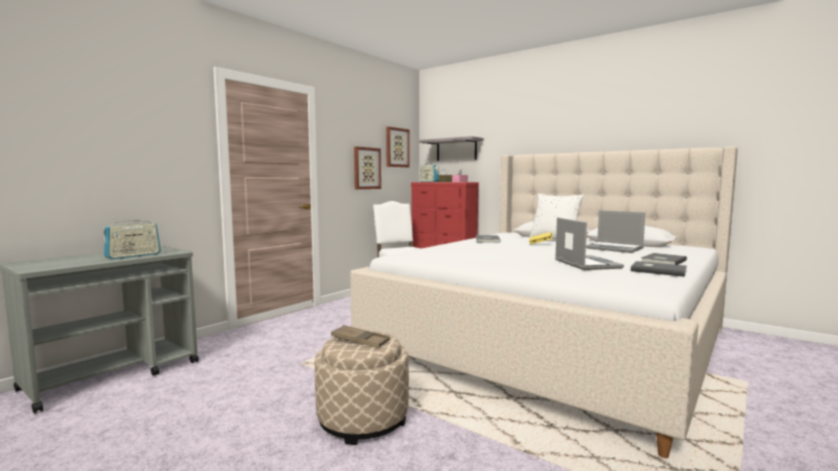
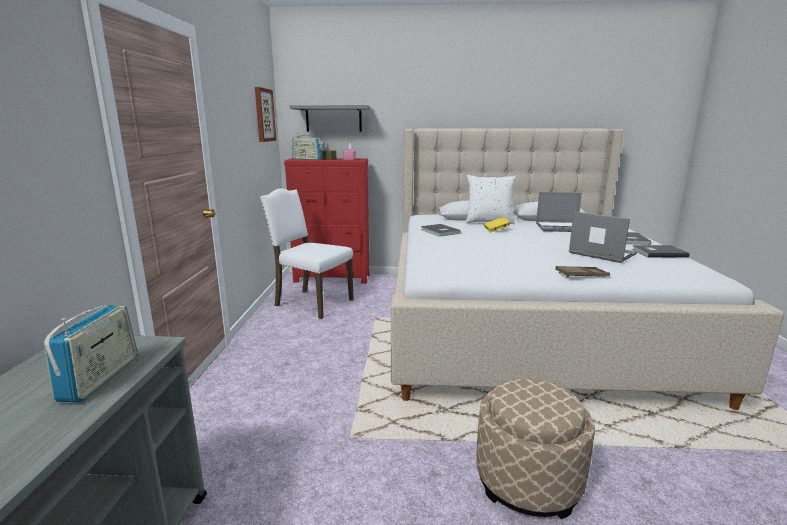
camera: 35 degrees left, 10 degrees up
(360, 340) = (536, 399): brown tray -> brown tray (581, 275)
(366, 168) = (246, 147): picture -> none

